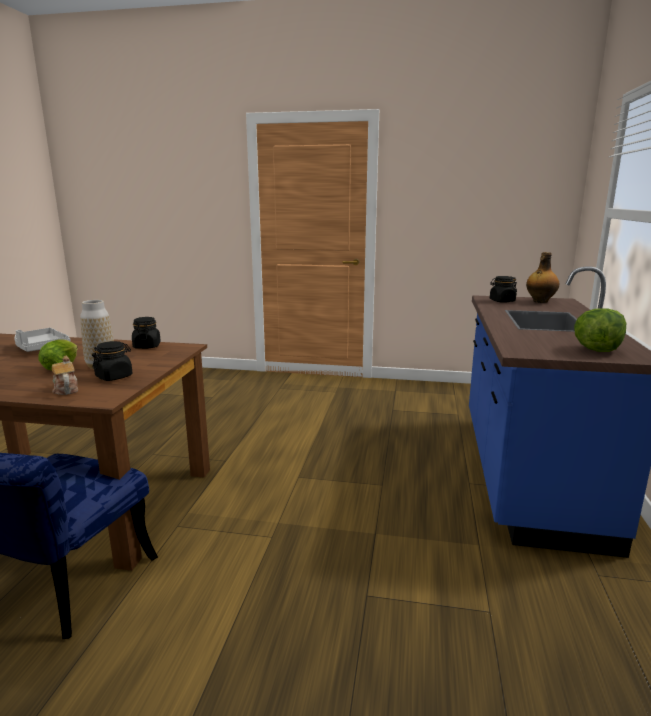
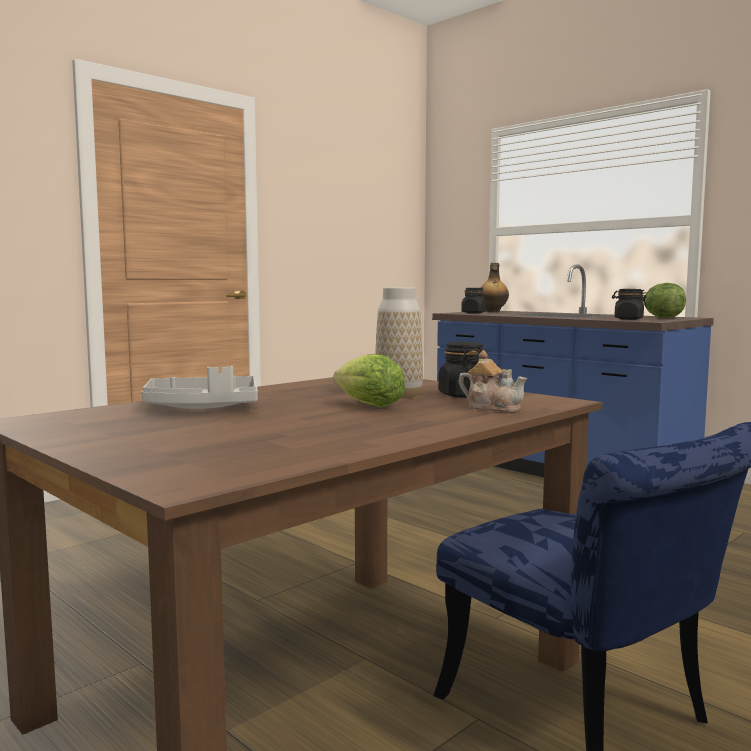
camera: 55 degrees left, 10 degrees down
(66, 389) = (493, 408): teapot -> teapot turned 150 degrees counterclockwise
(147, 346) = (329, 382): black jar -> black jar (628, 319)

